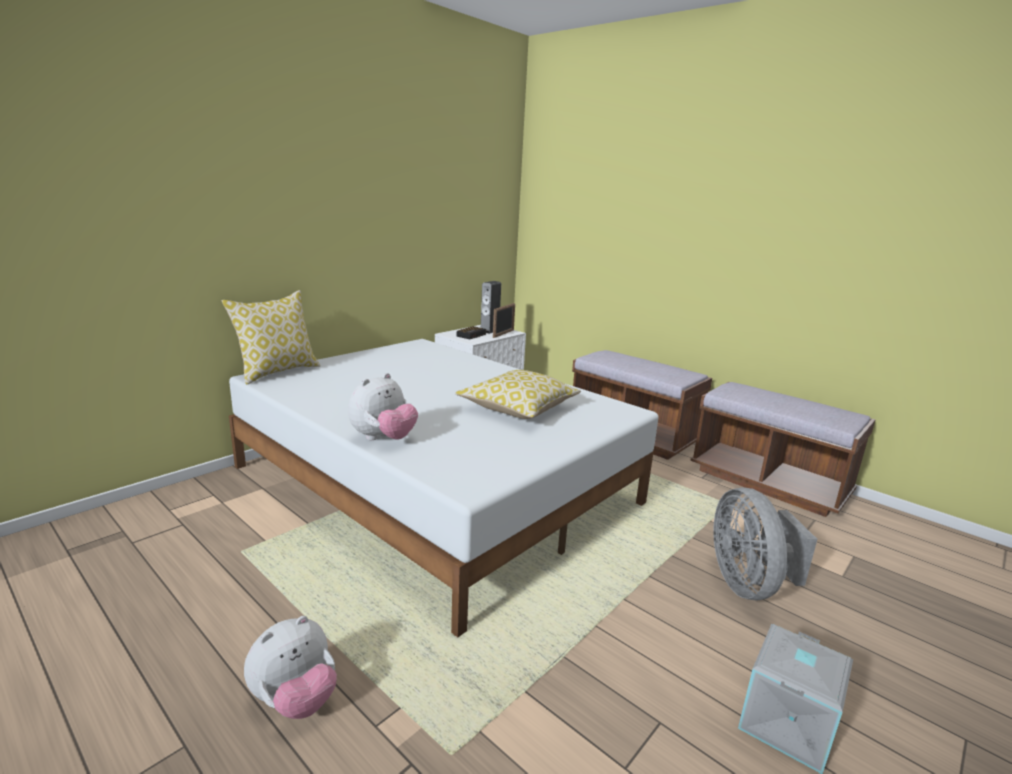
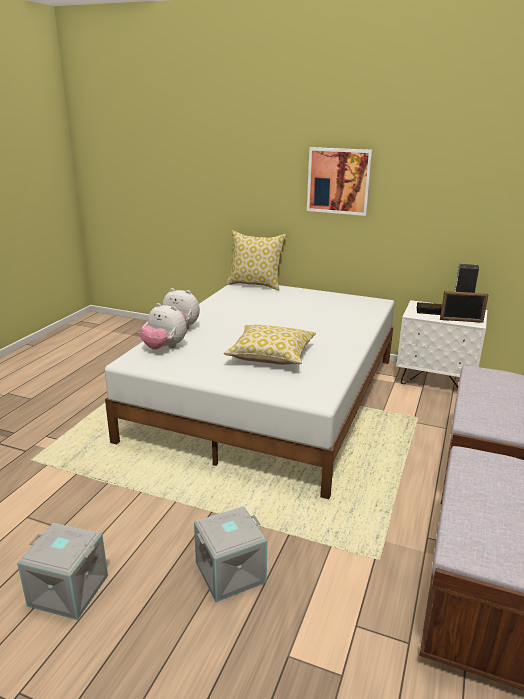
camera: 70 degrees right, 5 degrees up
(295, 700) = (57, 412): plush toy -> plush toy (164, 348)
(354, 211) = (339, 181): none -> picture
(748, 584) = (230, 573): grey fan -> grey storage box

